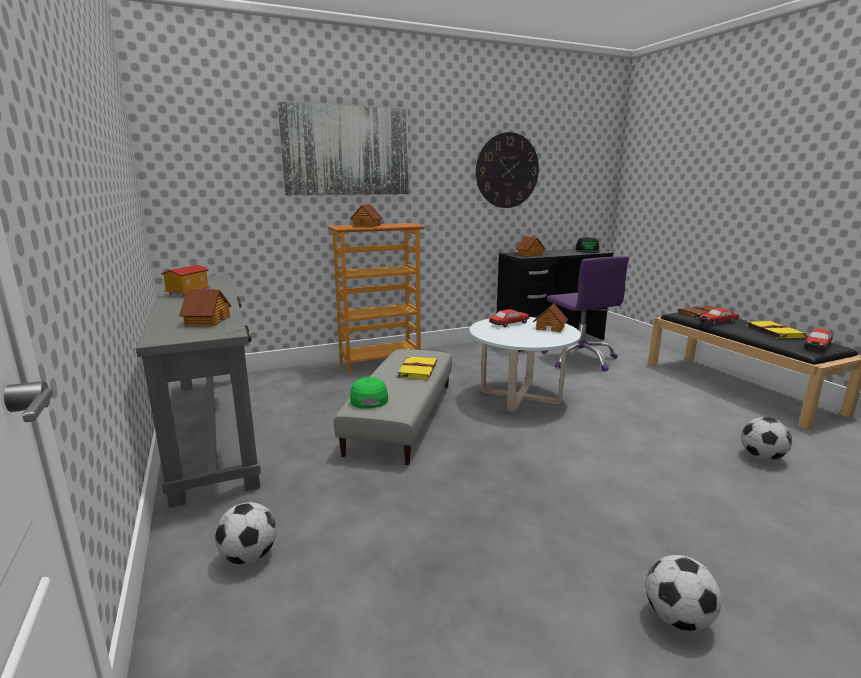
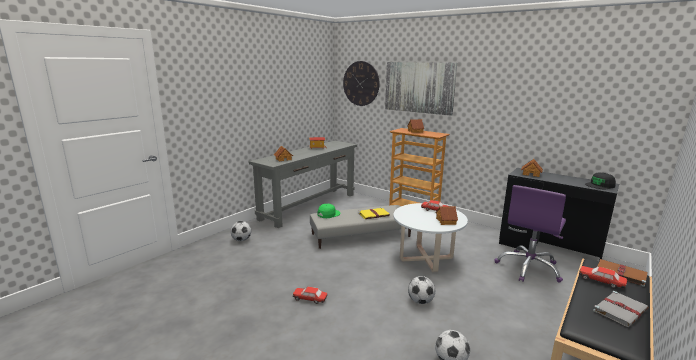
camera: 60 degrees right, 0 degrees up
(507, 170) = (535, 106): wall clock -> wall clock (361, 83)
(677, 618) = (257, 330): football -> football (420, 301)
(773, 331) = (620, 310): yellow book -> grey book
(817, 345) = (607, 333): toy car -> toy car (310, 299)

